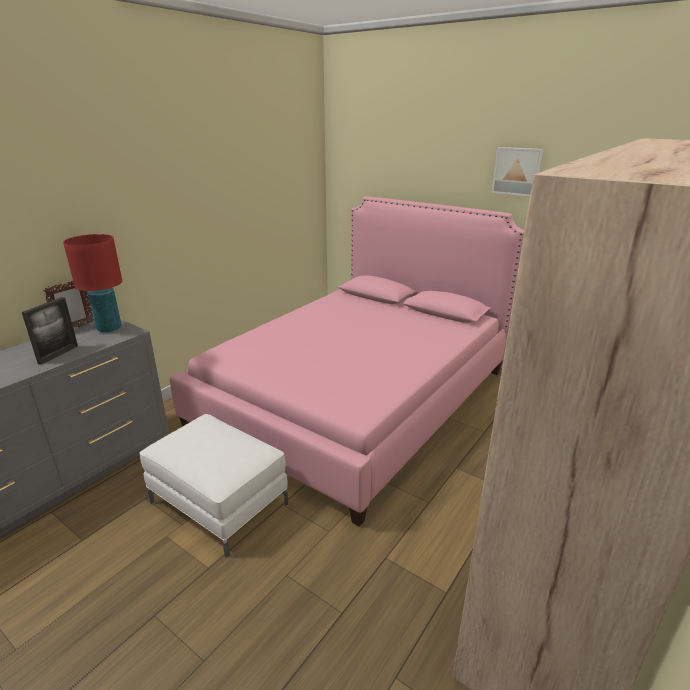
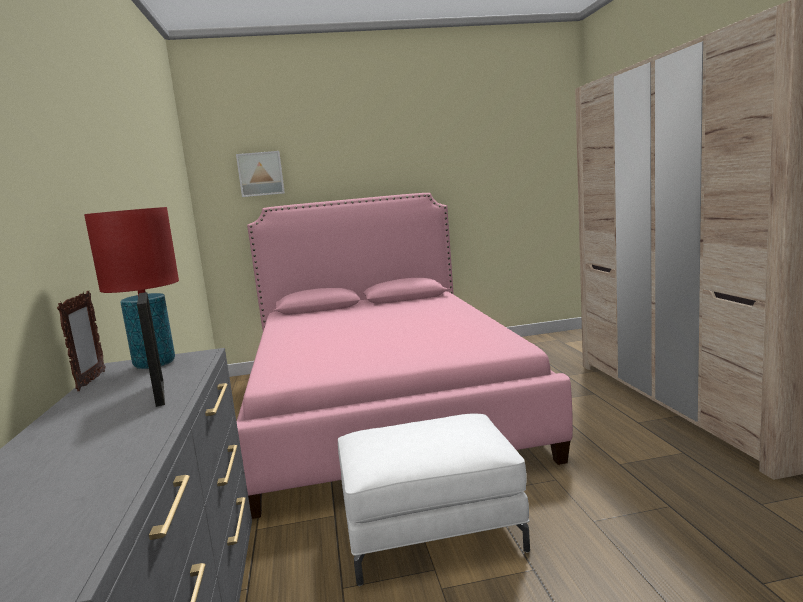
camera: 45 degrees left, 15 degrees down
(517, 171) = (420, 157): picture -> picture (260, 174)

